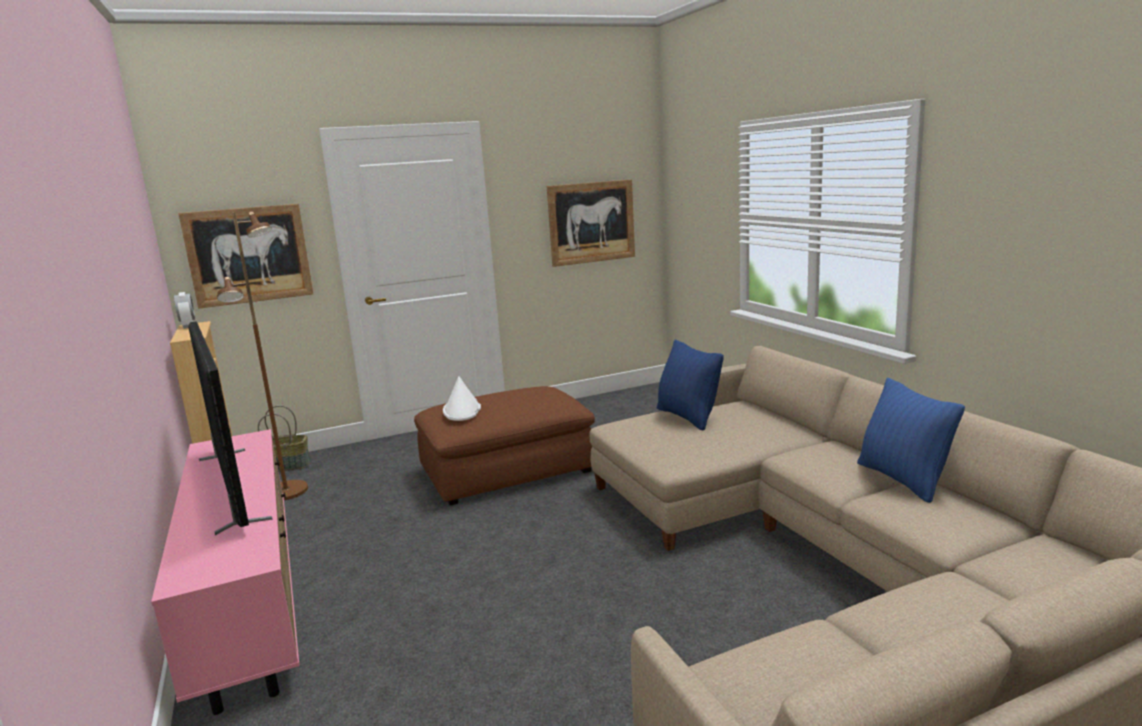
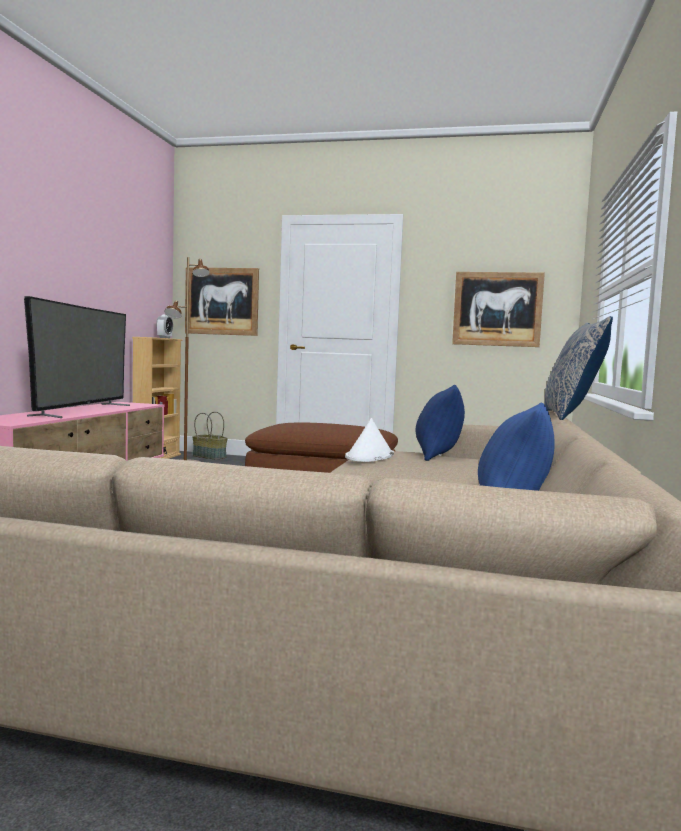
camera: 35 degrees right, 10 degrees down
(462, 410) = (290, 423): white hat -> white hat (369, 456)
(815, 359) = (571, 416): none -> pillow

